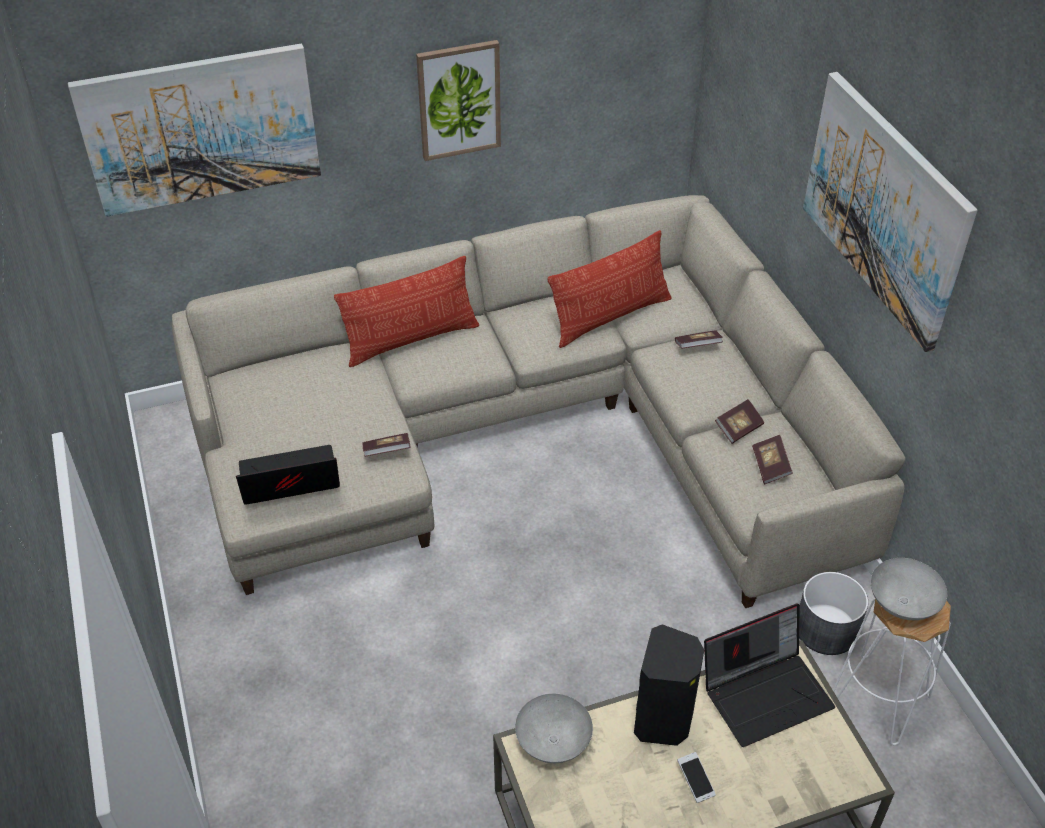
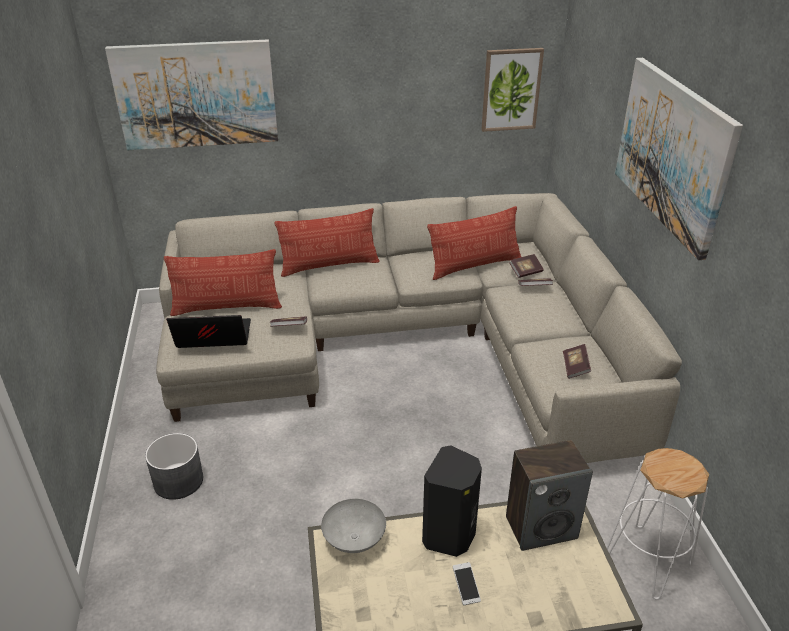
camera: 10 degrees right, 10 degrees down
(290, 429) = (227, 307): none -> pillow
(459, 100) = (379, 98): picture -> picture (511, 89)
(738, 428) = (555, 341): book -> book (525, 272)
(766, 692) = (541, 527): laptop -> speaker
(825, 629) = (609, 502): grey planter -> grey planter (178, 481)
(901, 603) = (665, 466): grey bowl -> none

